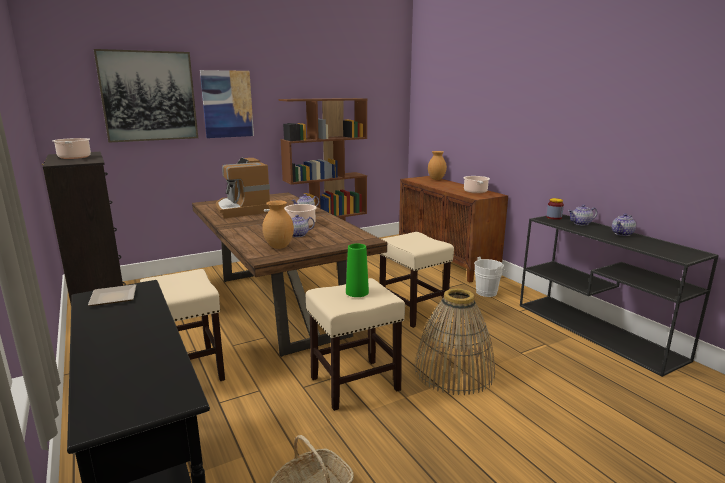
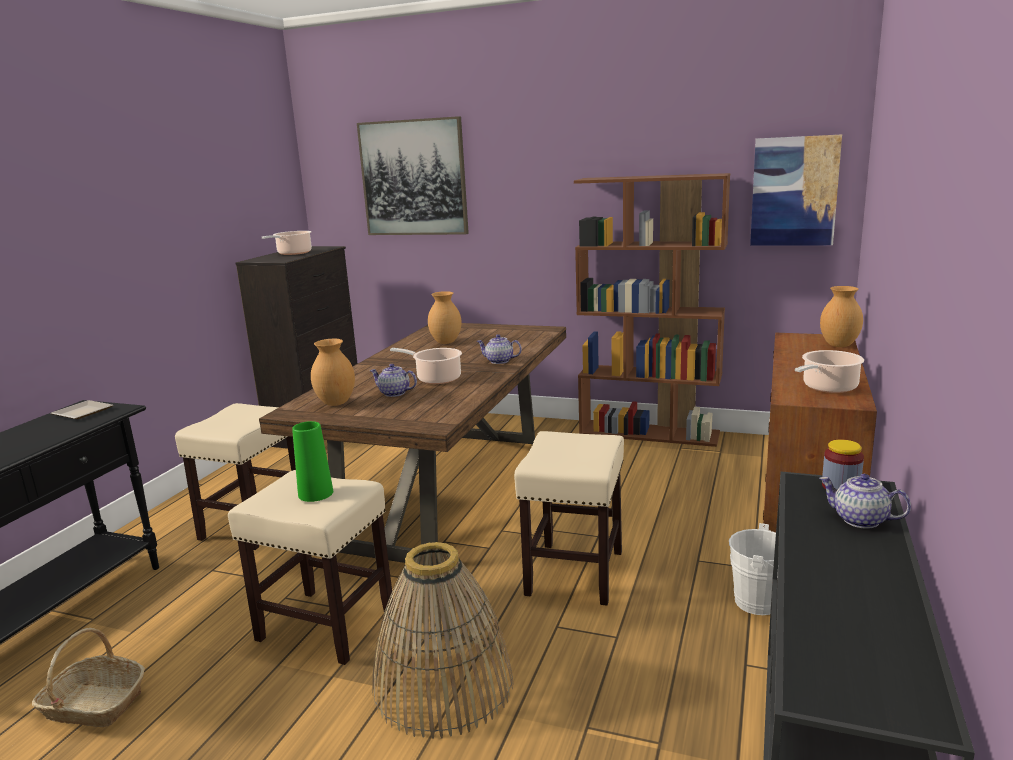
camera: 50 degrees right, 0 degrees up
(227, 104) = (509, 187): picture -> picture (794, 191)
(242, 209) = (446, 342): coffee machine -> brown vase
(622, 234) = (878, 579): teapot -> none

